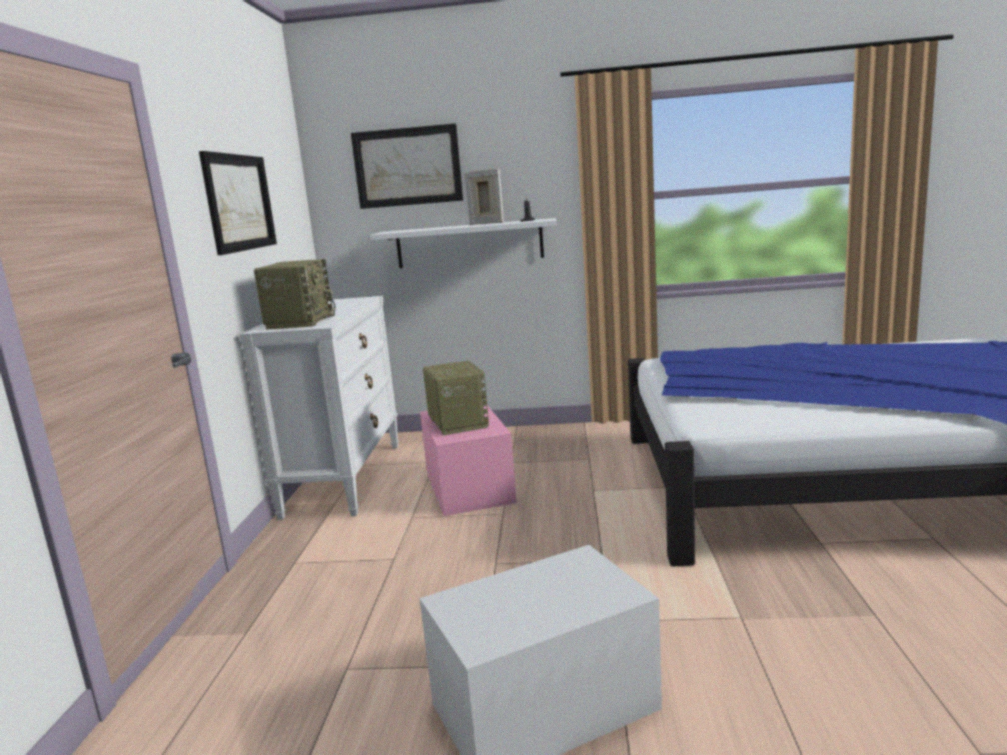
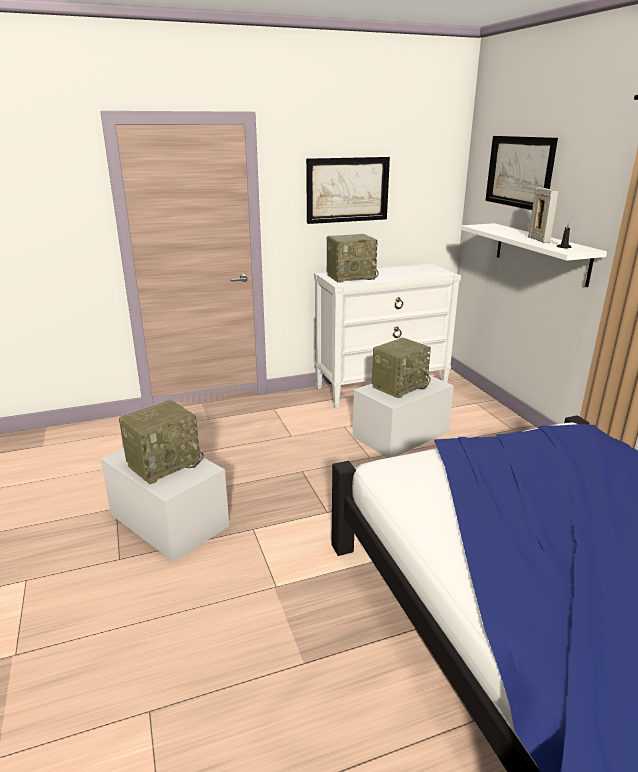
camera: 65 degrees right, 10 degrees up
(468, 487) = (401, 434): pink storage box -> white storage box
(538, 594) = (164, 463): none -> radio

